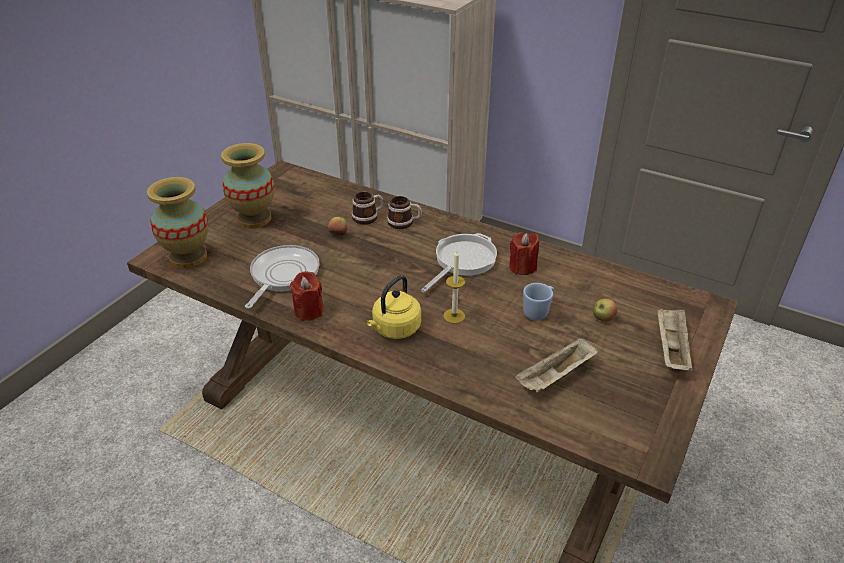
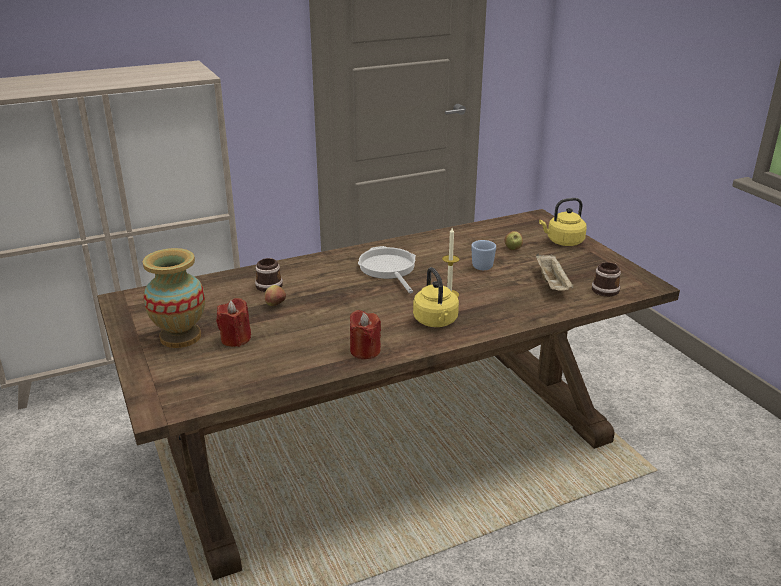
camera: 55 degrees left, 10 degrees down
(188, 257) = (188, 391): vase -> none
(282, 275) = (296, 348): frying pan -> none
(404, 223) = (303, 273): mug -> mug (607, 289)
(522, 267) = (426, 252): red candle -> red candle (236, 339)
(670, 348) = (563, 242): beige tray -> yellow kettle

